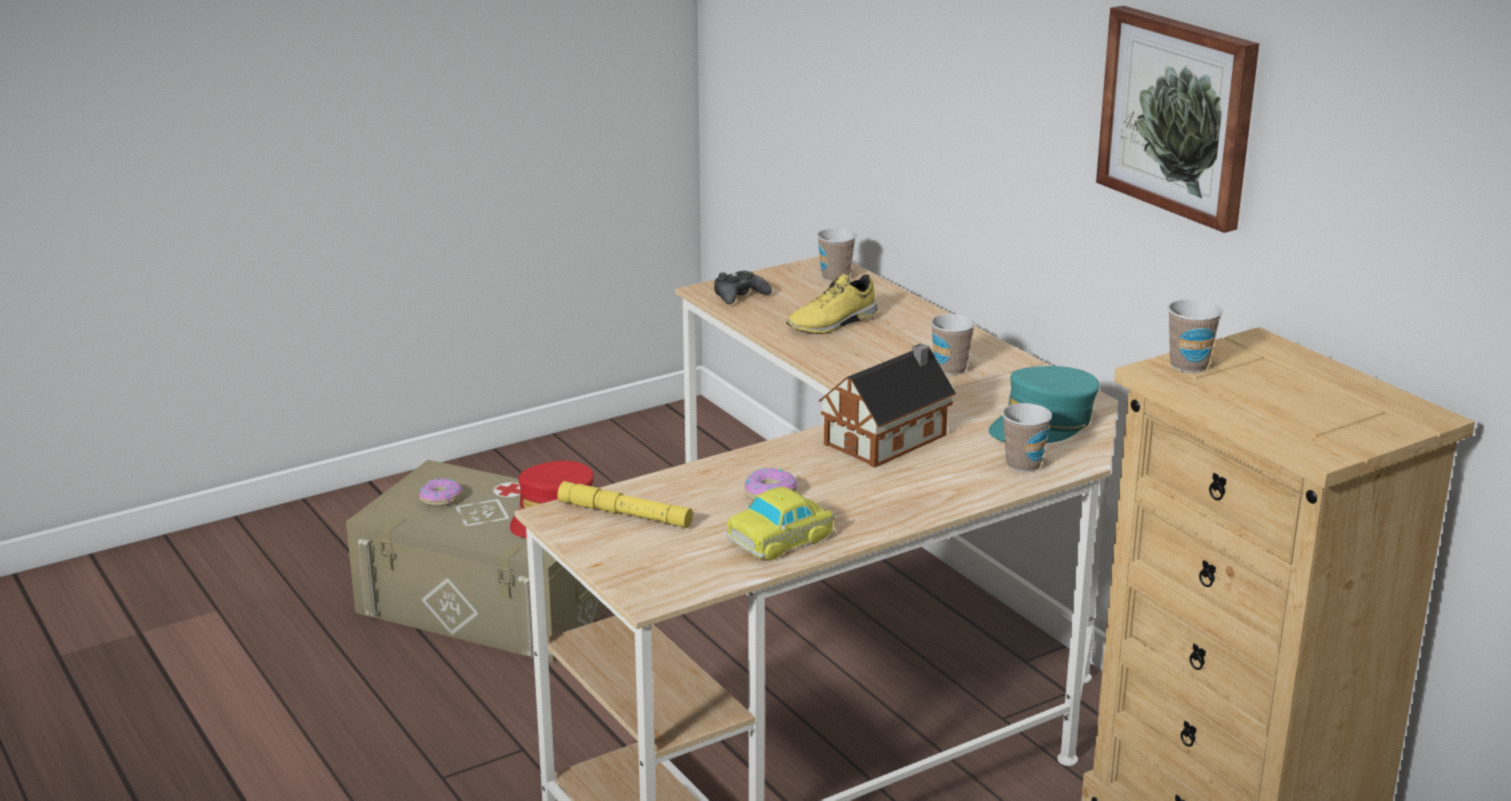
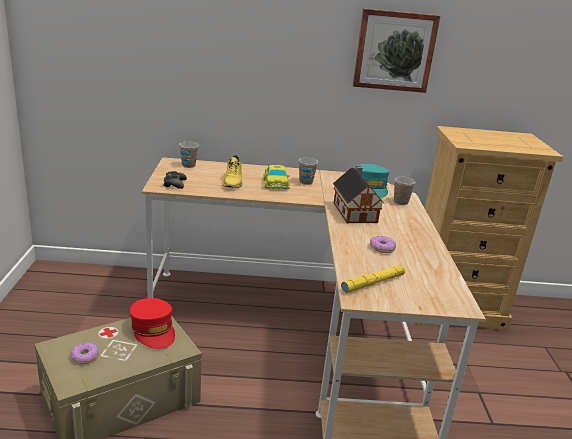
camera: 60 degrees left, 0 degrees up
(782, 537) = (425, 260): toy car -> toy car (275, 183)
(1188, 365) = (463, 140): cup -> none

